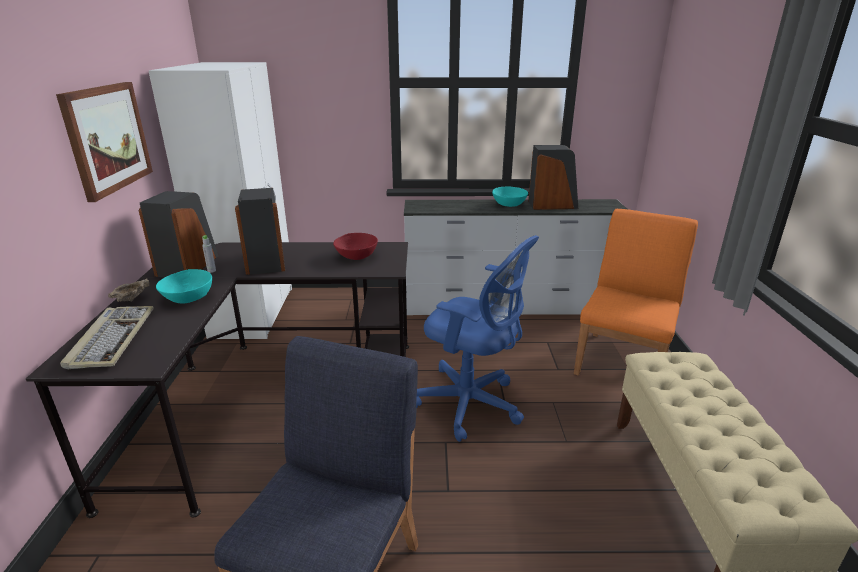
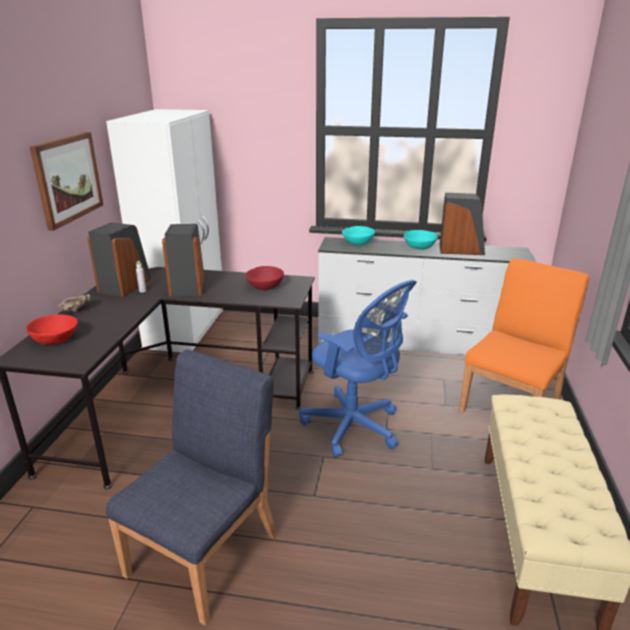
camera: 10 degrees right, 0 degrees up
(112, 338) = (55, 339): keyboard -> red bowl
(188, 298) = (119, 312): turquoise bowl -> turquoise bowl (358, 243)

